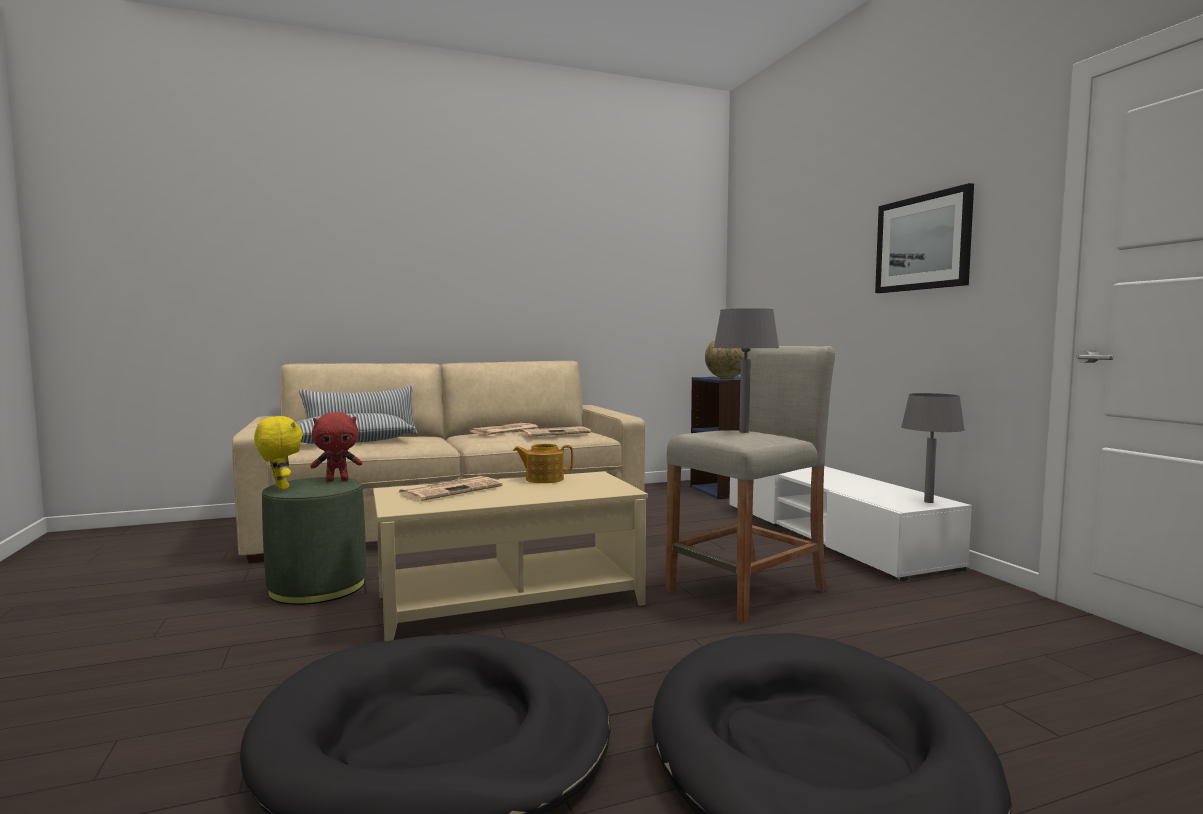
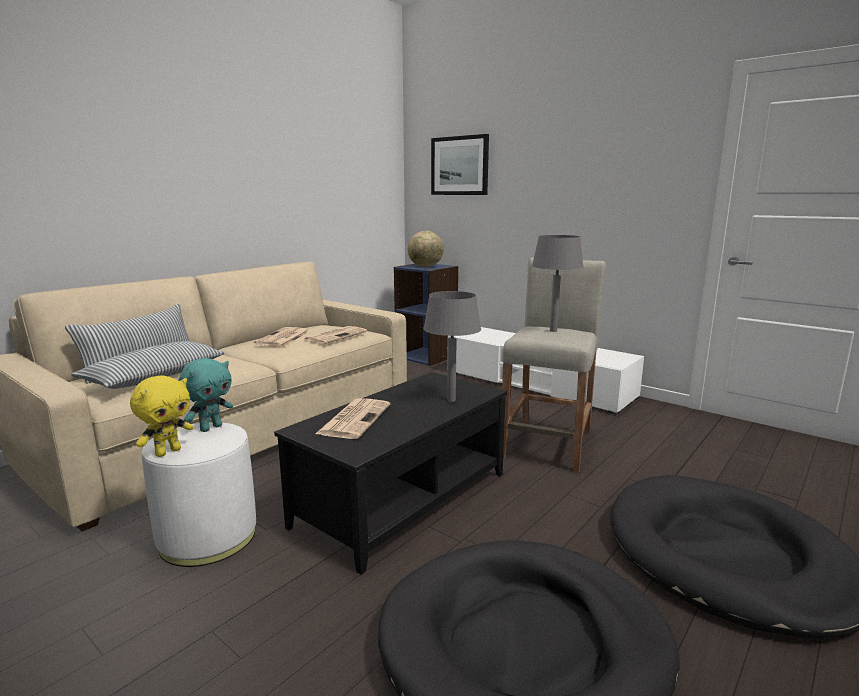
camera: 30 degrees left, 10 degrees up
(280, 488) = (168, 452): yellow plush toy -> yellow plush toy turned 105 degrees clockwise
(318, 587) = (208, 537): green ottoman -> white ottoman
(337, 480) = (211, 428): red plush toy -> turquoise plush toy
(509, 599) = (401, 498): beige coffee table -> black coffee table
(543, 479) = (404, 390): teapot -> none
(922, 243) = (607, 171): picture -> picture (459, 166)
(928, 501) = (620, 357): grey table lamp -> grey table lamp (450, 400)

